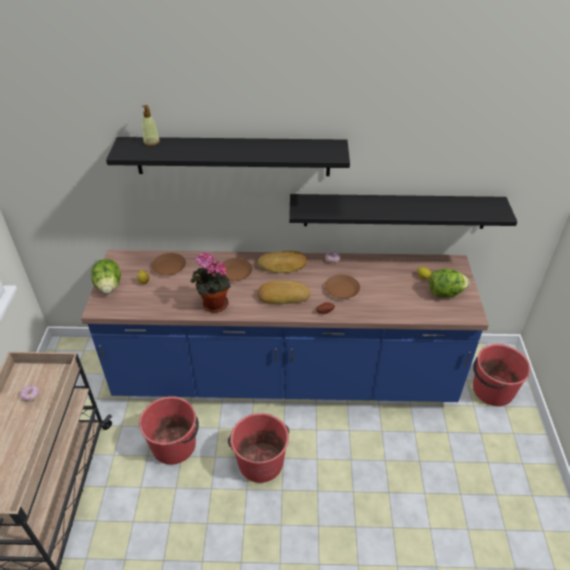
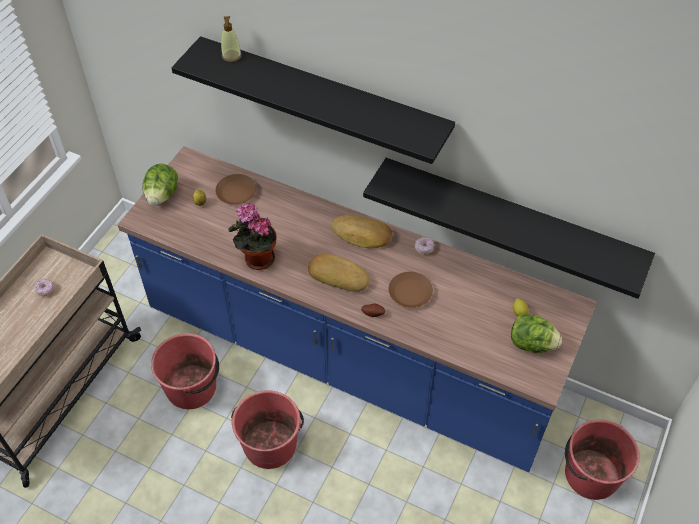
camera: 25 degrees right, 10 degrees up
(236, 272) = (304, 226): brown plate -> none

